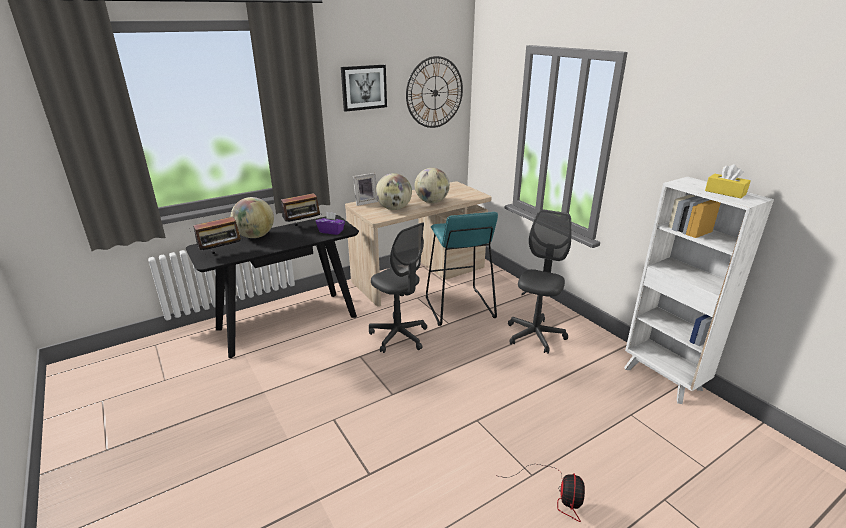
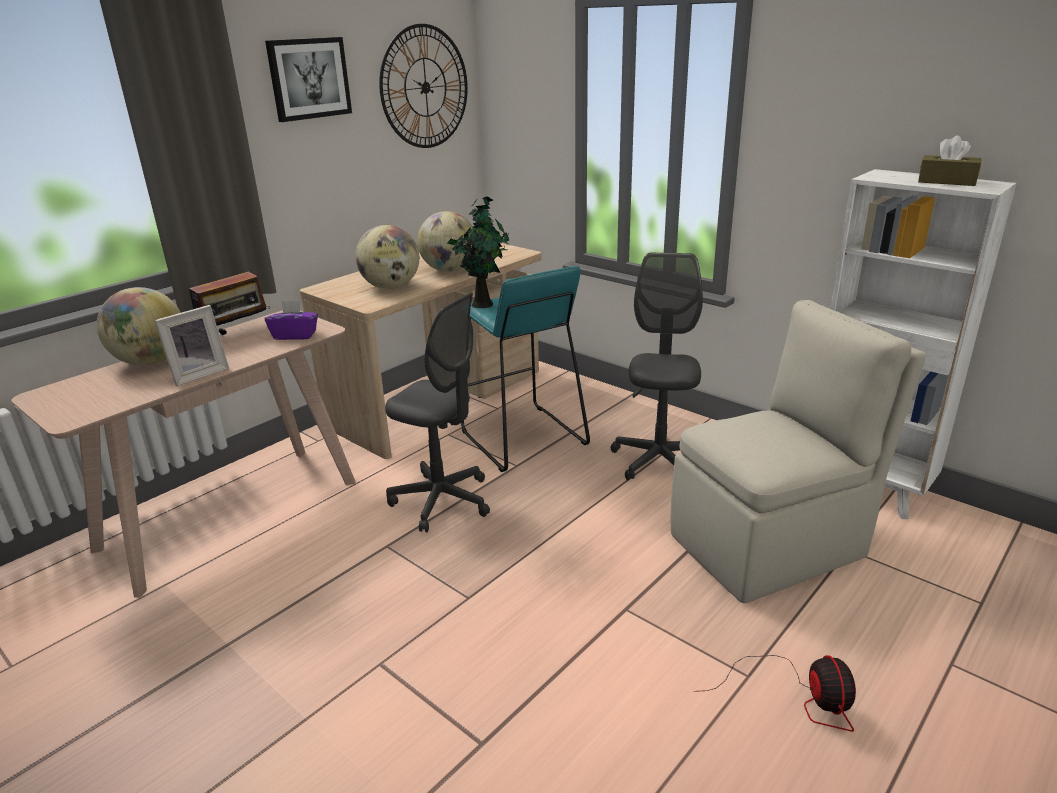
camera: 15 degrees left, 0 degrees up
(222, 253) = (94, 399): radio -> none
(287, 322) = (231, 513): black console table -> beige console table
(365, 202) = (335, 283): picture frame -> picture frame (198, 374)
(443, 225) = (483, 303): none -> potted plant
(582, 401) = (771, 544): none -> beige chair
(725, 192) = (946, 181): yellow tissue box -> brown tissue box

